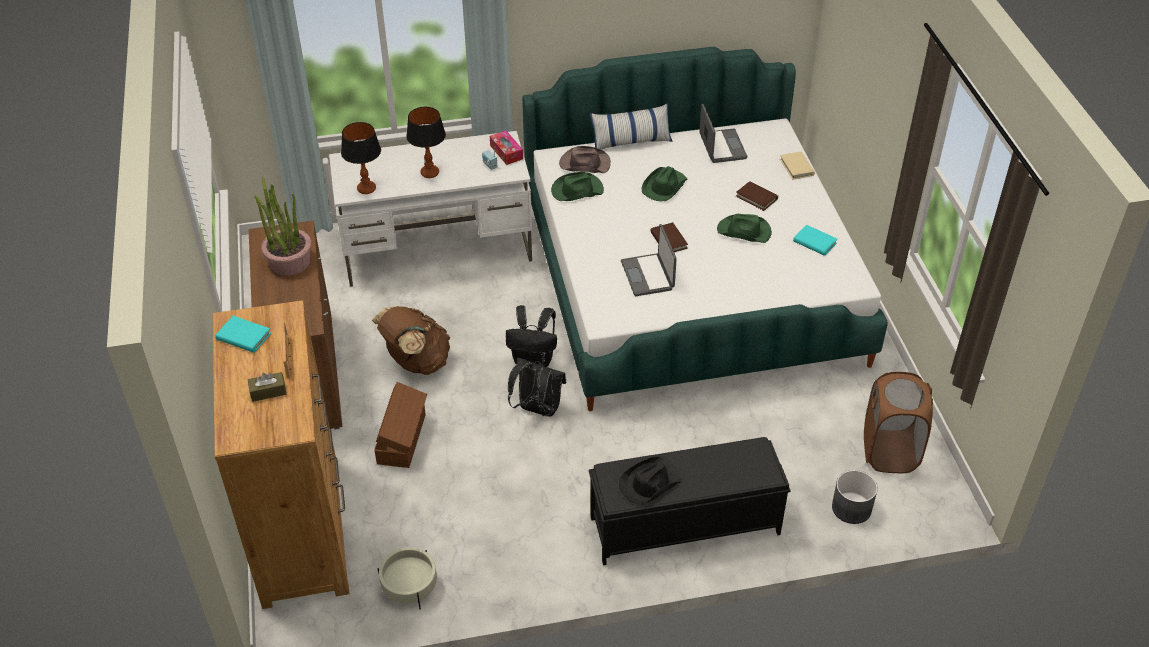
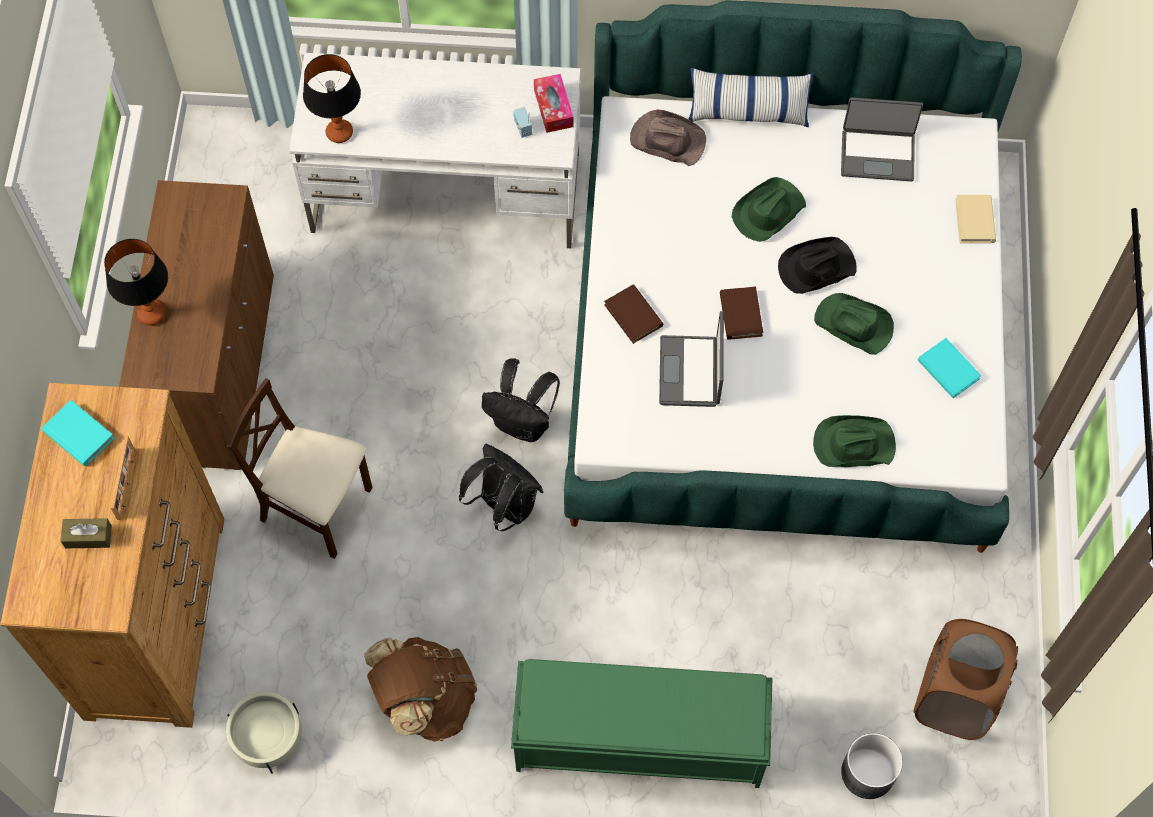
camera: 15 degrees right, 20 degrees up
(289, 261) = (198, 253): potted plant -> none
(403, 438) = (317, 507): brown storage box -> beige chair
(416, 362) = (366, 385): brown backpack -> brown backpack (425, 700)
(430, 173) = (434, 123): table lamp -> table lamp (152, 314)
(576, 190) = (640, 189): green hat -> green hat (853, 444)
(649, 483) = (587, 708): black hat -> black hat (815, 268)
(683, 525) = (637, 739): black bench -> green bench
(721, 147) = (877, 154): laptop -> laptop turned 90 degrees clockwise
(756, 197) = (894, 265): brown book -> brown book (633, 315)

